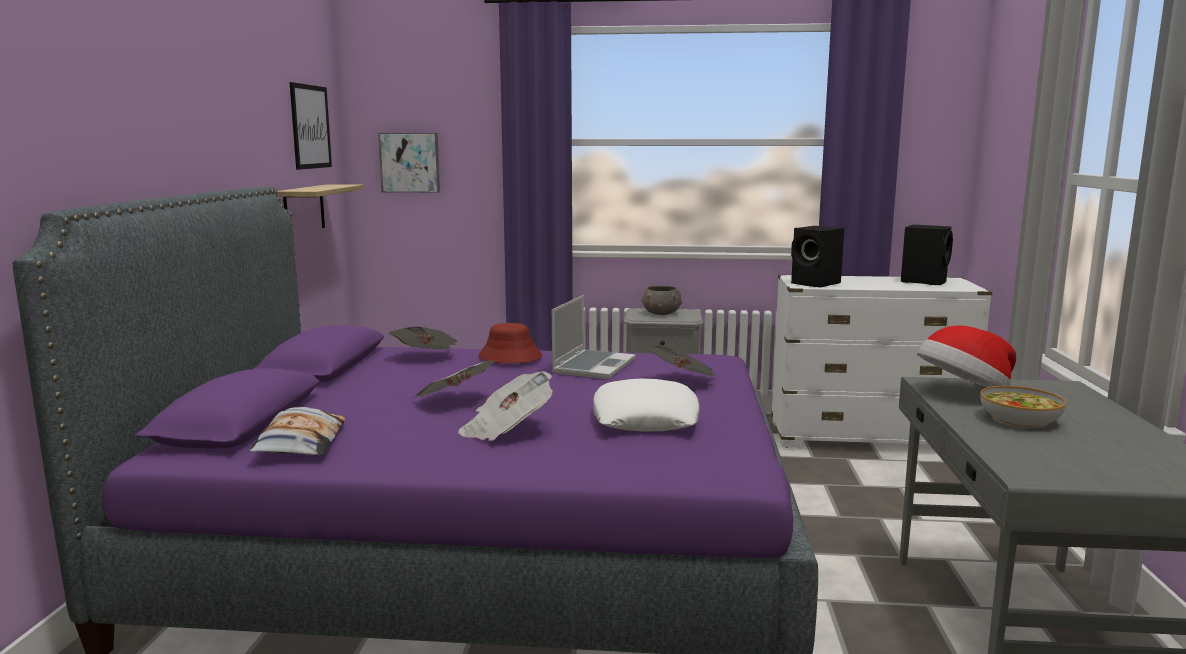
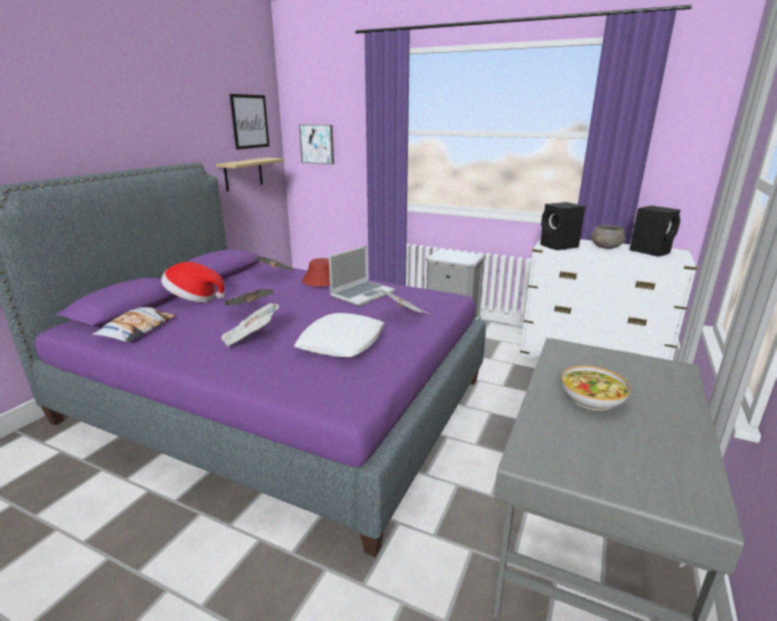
camera: 20 degrees right, 10 degrees up
(660, 313) = (454, 255): grey bowl -> grey bowl (605, 247)
(964, 392) = (577, 361): hat -> hat (194, 299)

